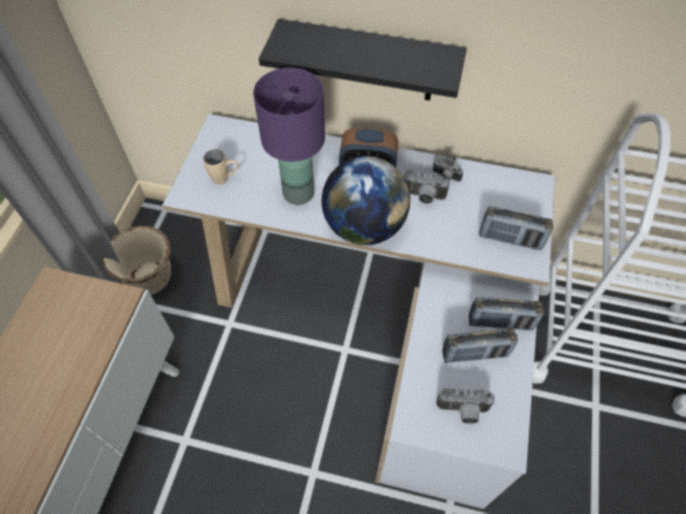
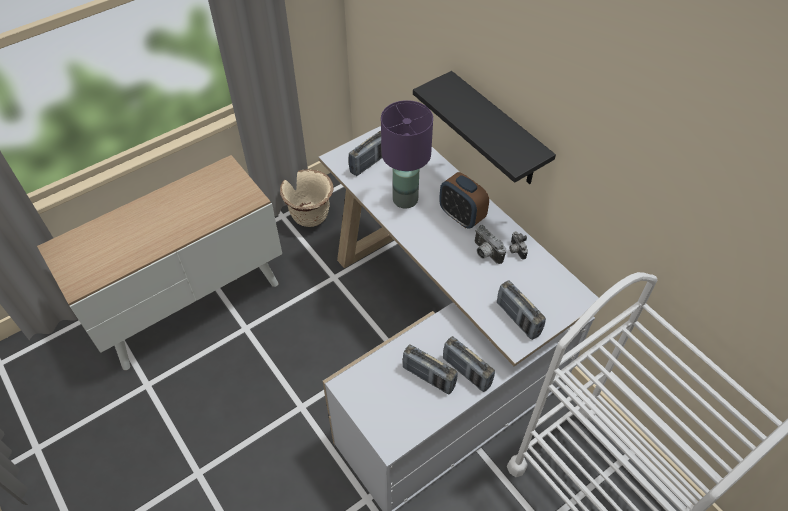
camera: 40 degrees right, 5 degrees down
(225, 178) = (369, 163): beige mug -> radio
(364, 226) = (426, 246): globe -> none
(463, 411) = (385, 403): camera -> none

